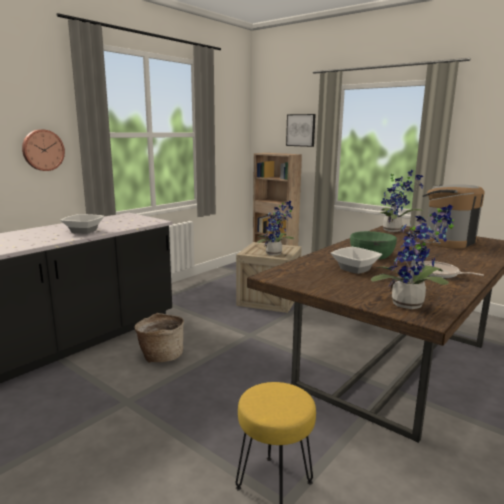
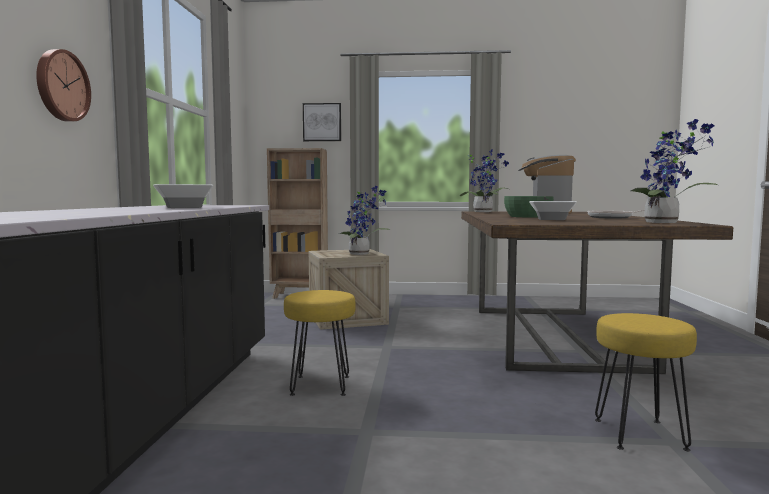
camera: 35 degrees left, 10 degrees down
(161, 355) = (320, 385): basket -> yellow stool

